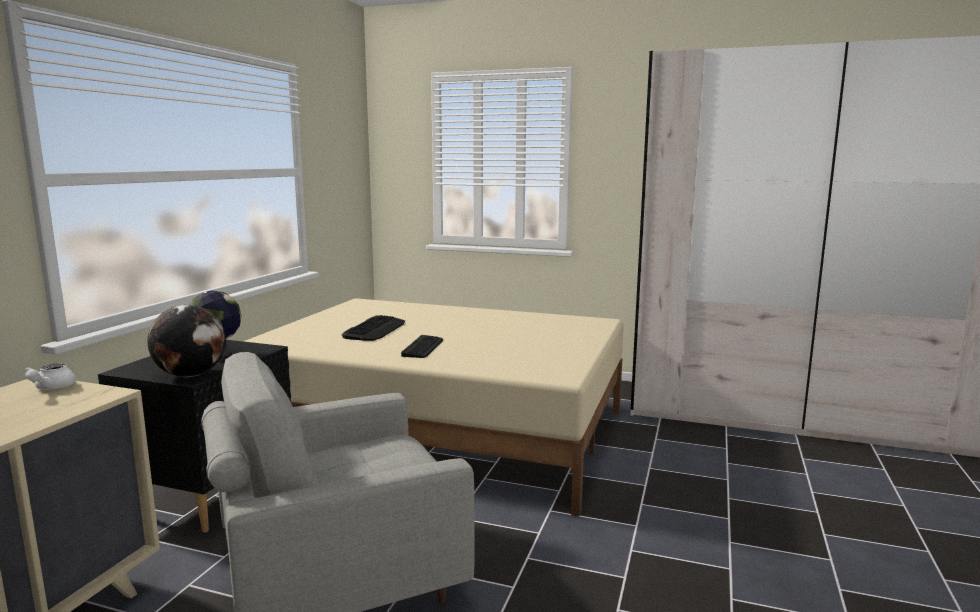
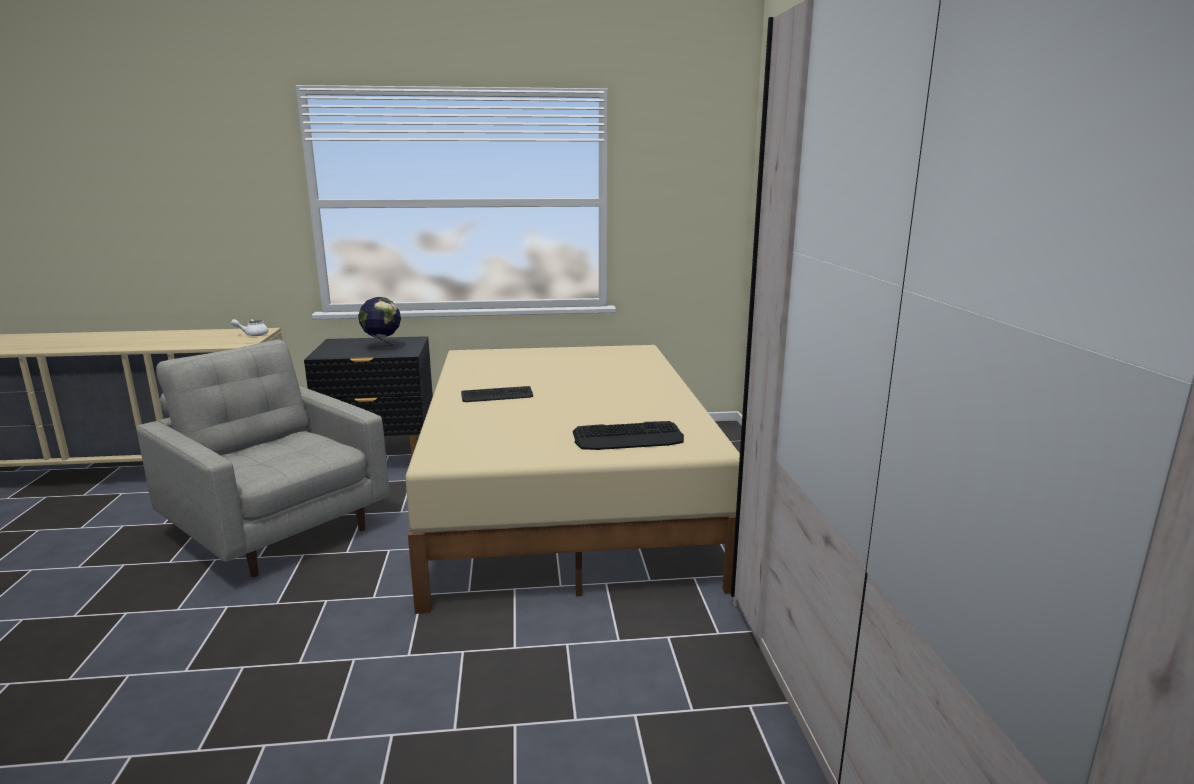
camera: 65 degrees right, 5 degrees up
(191, 375) = (330, 353): globe -> none
(375, 329) = (542, 371): keyboard -> keyboard (628, 438)

